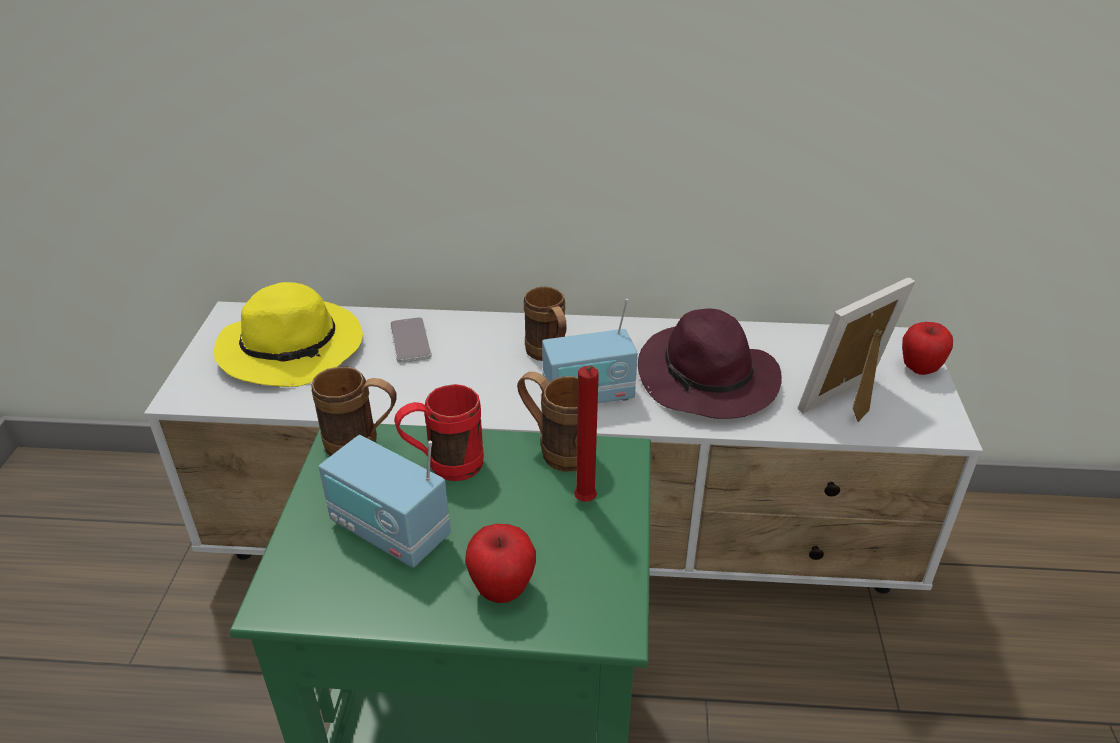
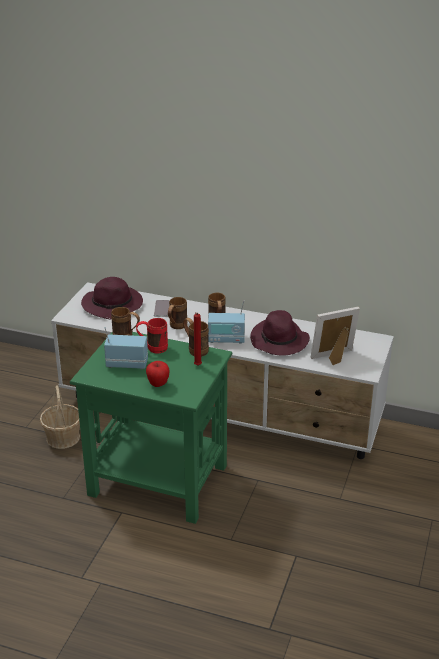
camera: 15 degrees right, 5 degrees down
(226, 677) = (63, 437): none -> basket
(294, 349) = (113, 305): yellow hat -> purple hat
(389, 532) = (127, 364): radio -> radio turned 135 degrees clockwise
(459, 381) = (176, 327): none -> brown mug
(919, 369) = (375, 350): apple -> none

